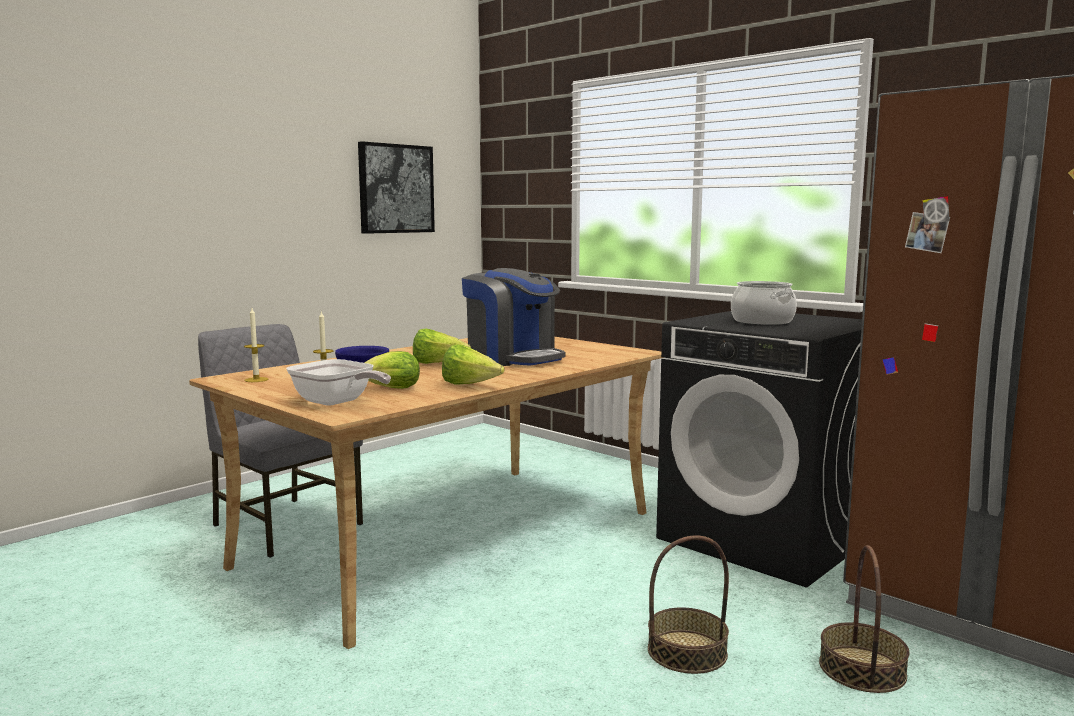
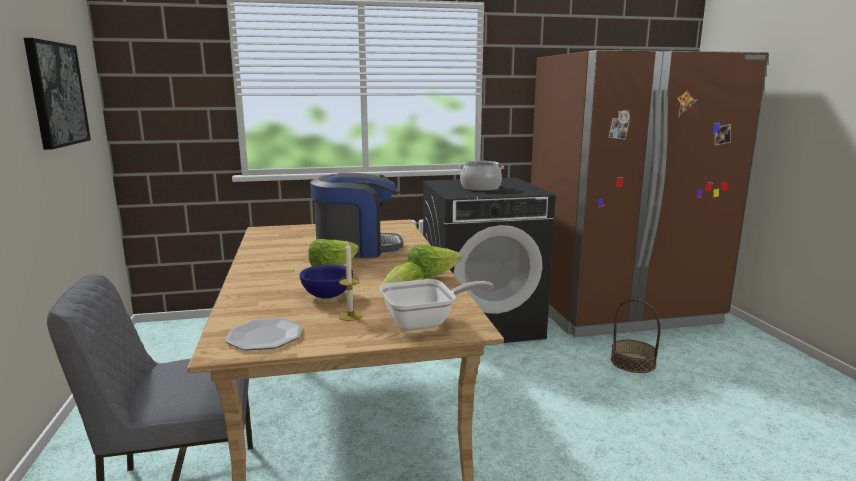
camera: 55 degrees left, 5 degrees up
(256, 380) = (265, 336): candle -> plate
(687, 651) = (585, 396): basket -> none

